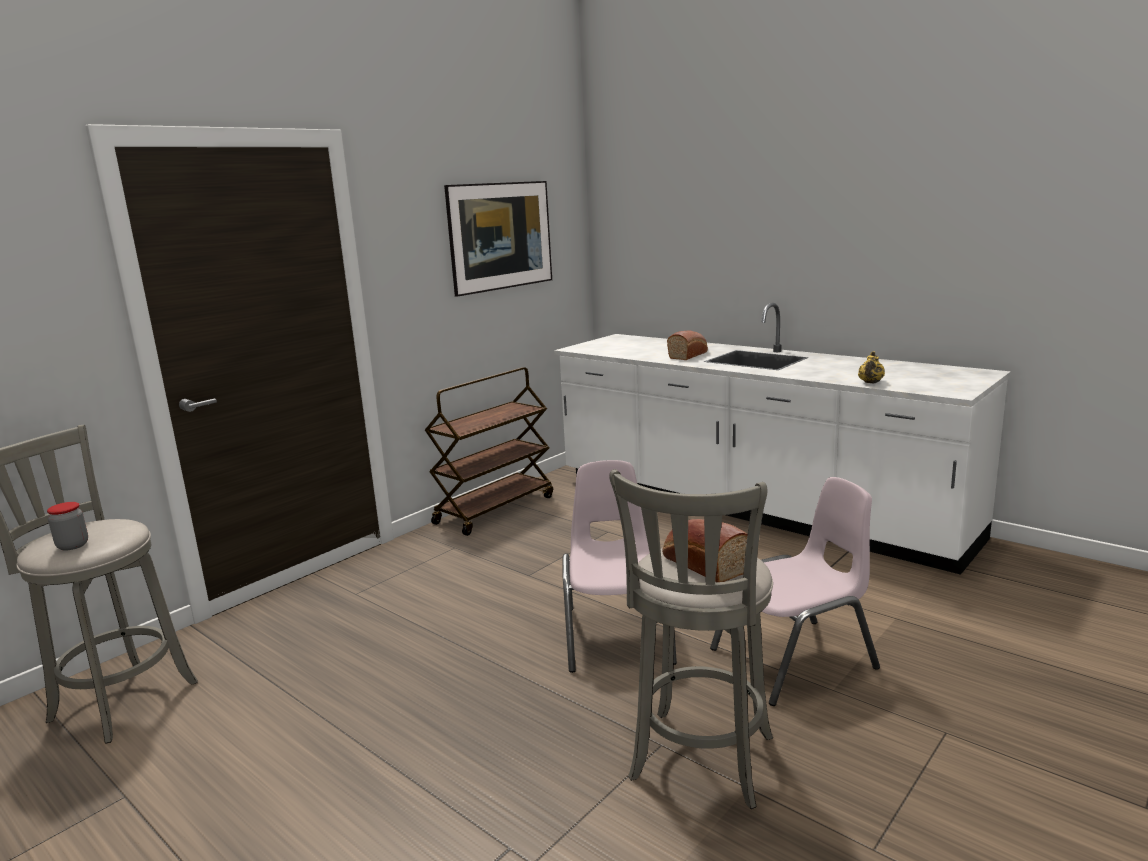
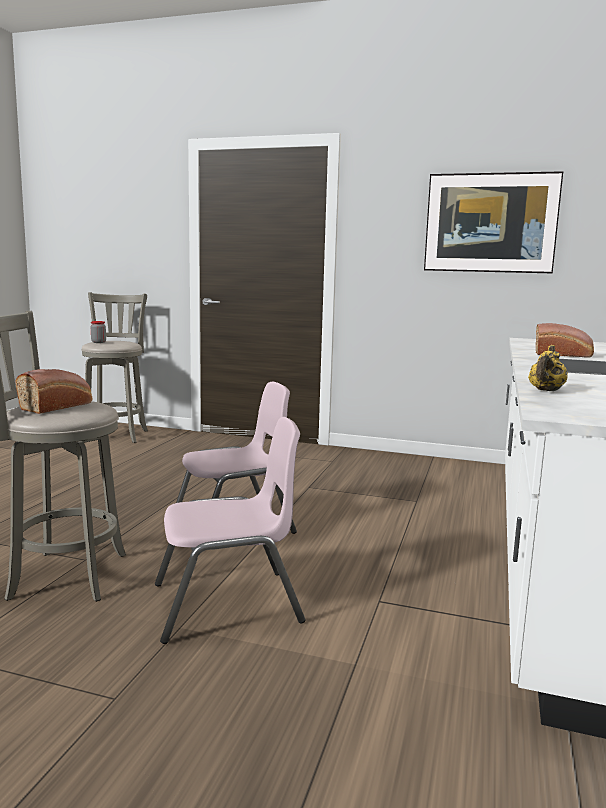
camera: 65 degrees right, 5 degrees down
(495, 509) = (411, 461): brown cart -> none
(795, 660) = (228, 604): pink chair -> pink chair turned 60 degrees counterclockwise
(870, 383) = (546, 391): yellow teapot -> yellow teapot turned 60 degrees counterclockwise

